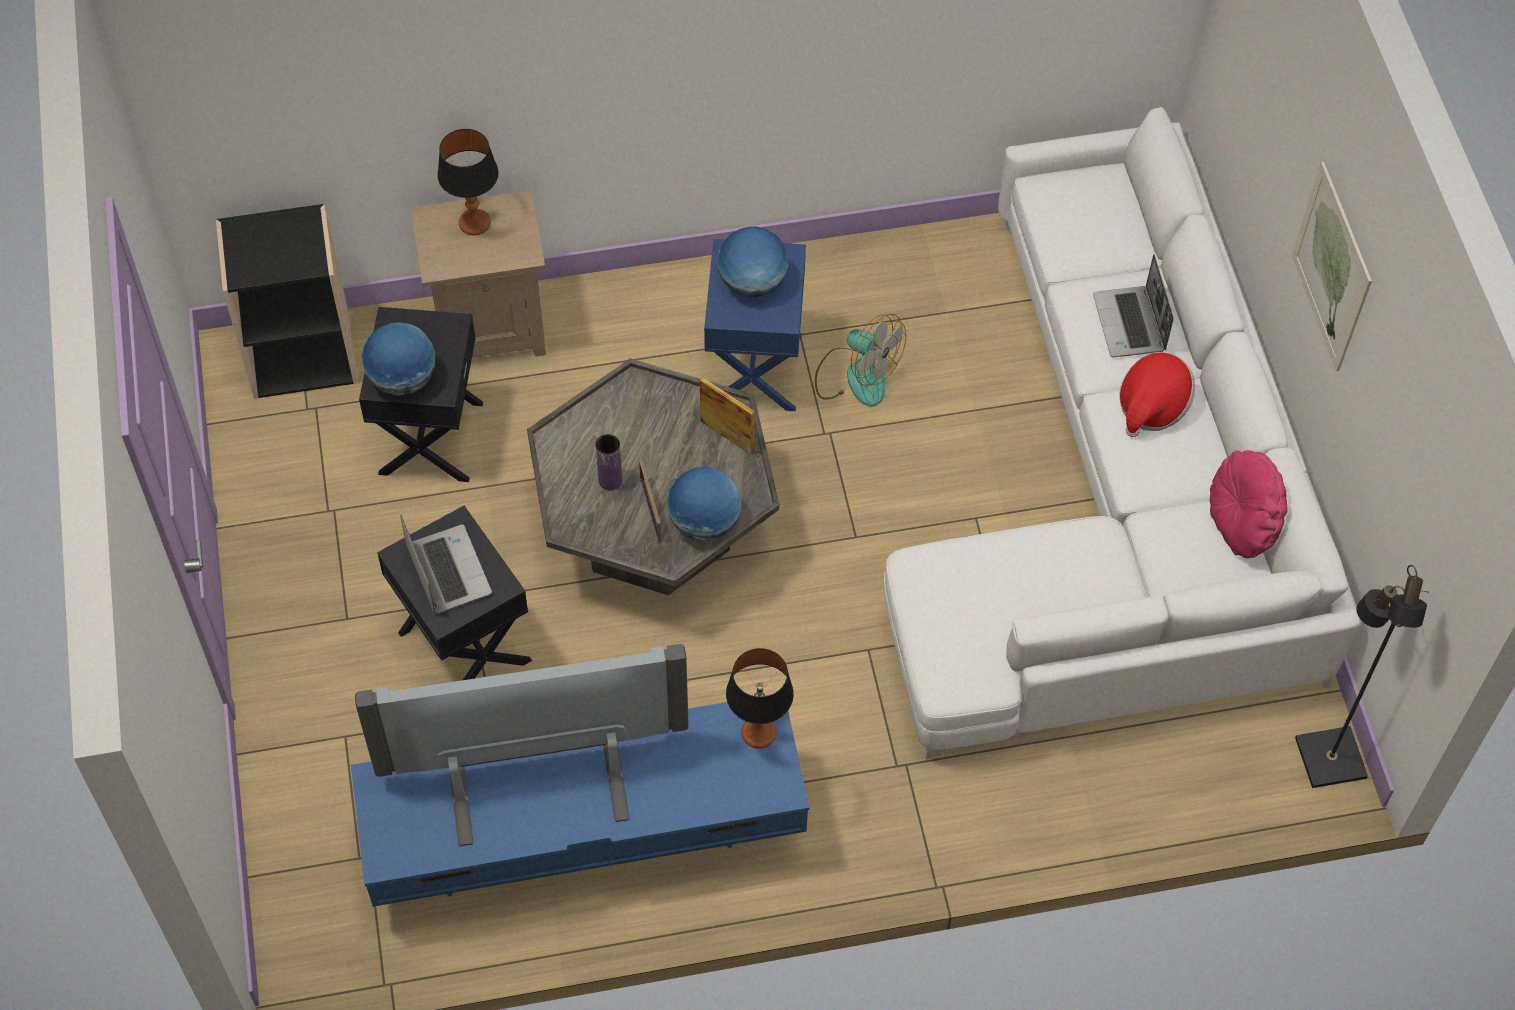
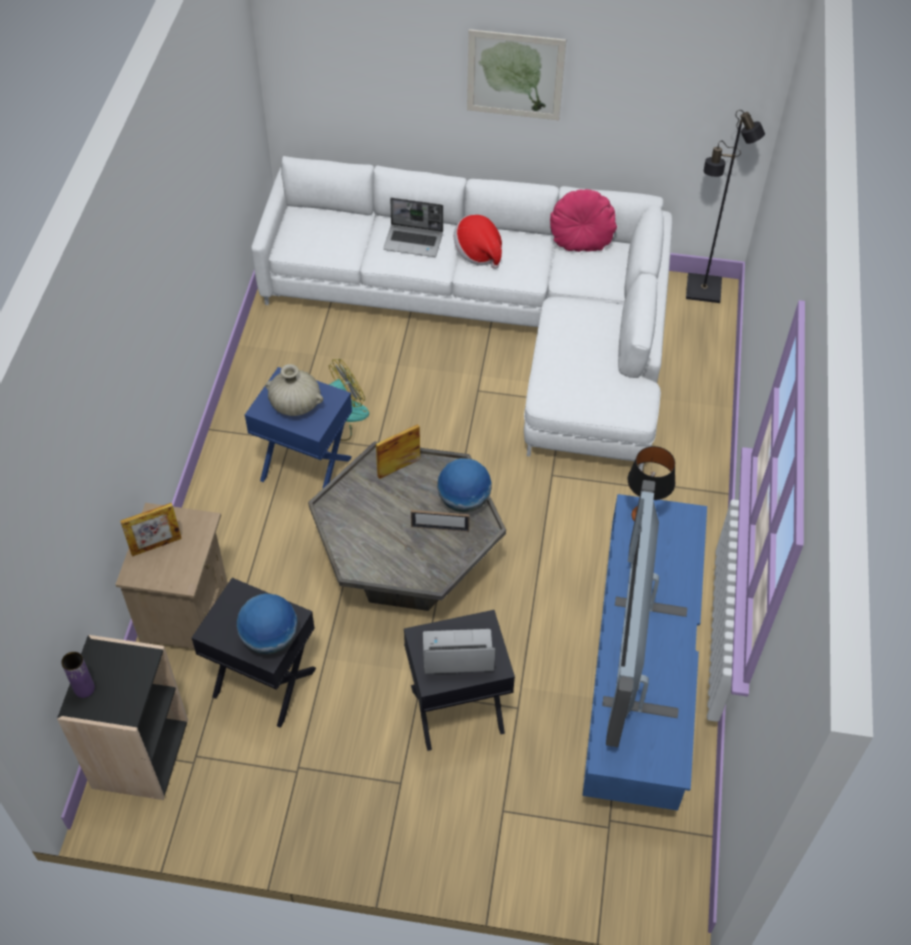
camera: 70 degrees left, 5 degrees down
(475, 223) = (156, 546): table lamp -> picture frame
(610, 480) = (404, 545): purple vase -> purple vase (84, 689)
(752, 283) = (295, 404): globe -> beige vase

